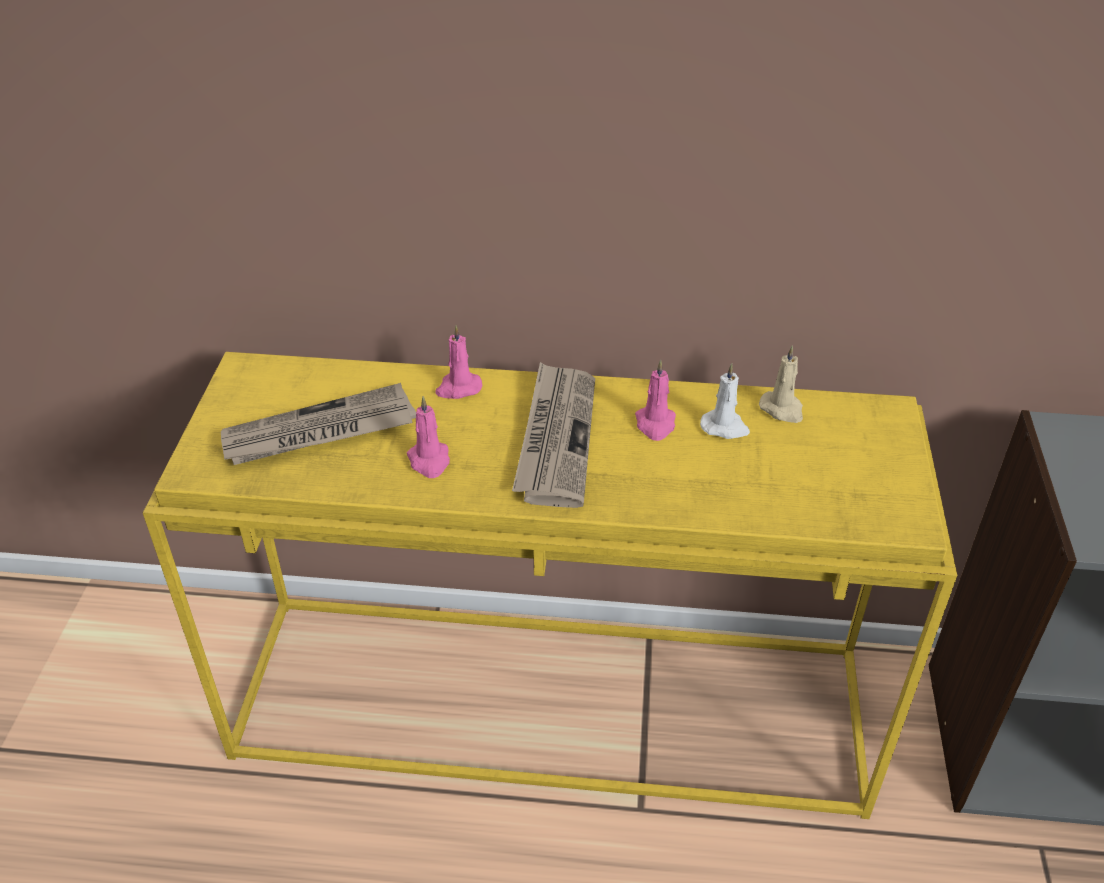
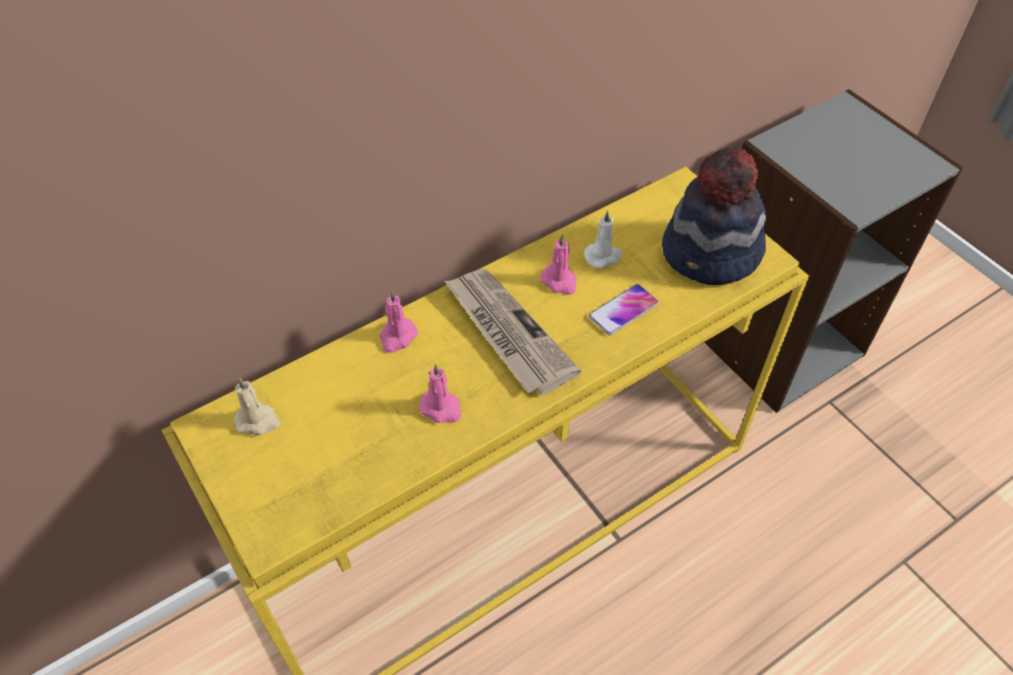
camera: 40 degrees left, 10 degrees up
(319, 432) = (332, 440): newspaper -> none
(690, 481) = (623, 310): none -> phone
(782, 409) = (623, 222): beige candle -> beige candle (258, 421)
(846, 486) = (711, 254): none -> hat

